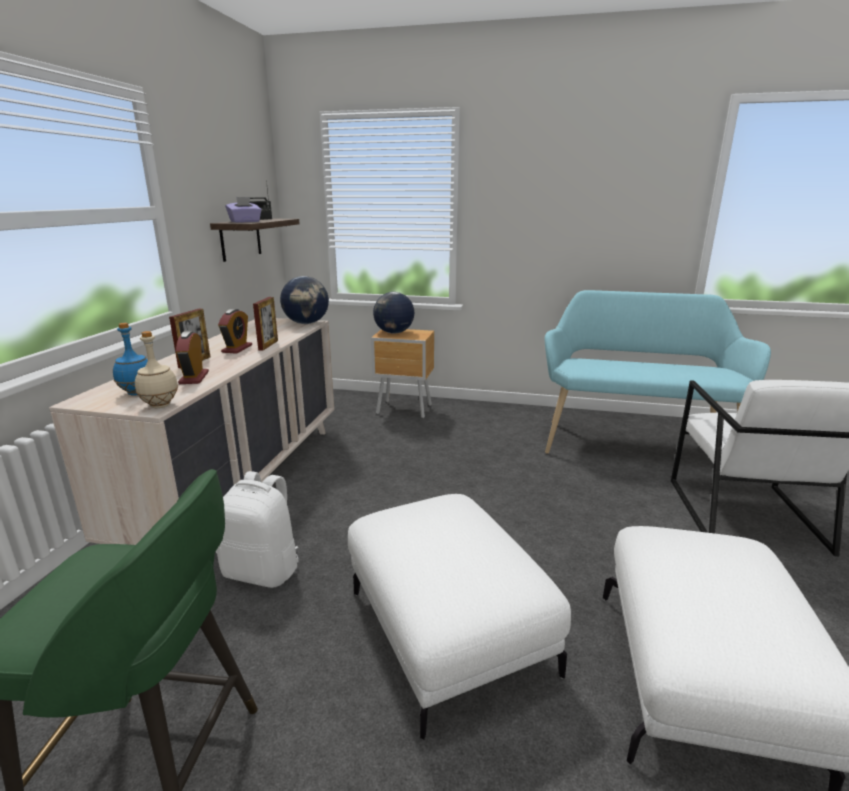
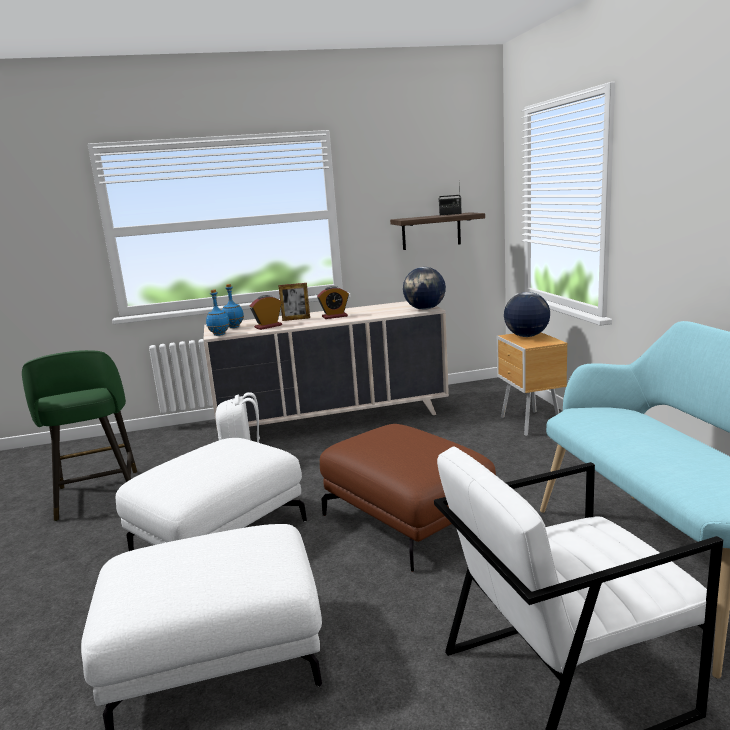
camera: 65 degrees right, 5 degrees down
(160, 406) = (219, 335): beige bottle -> blue bottle
(245, 222) = (413, 218): purple tissue box -> none
(268, 345) = (352, 318): picture frame -> none
(513, 505) = (408, 519): none -> brown ottoman

